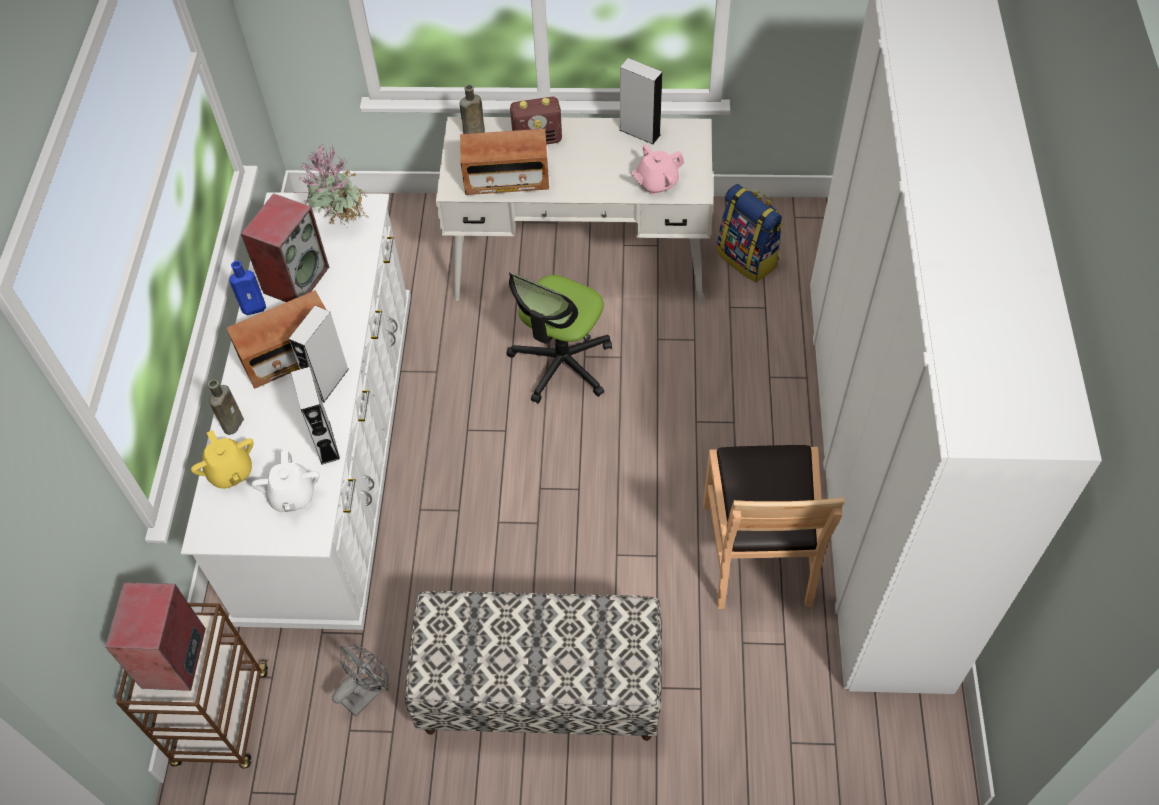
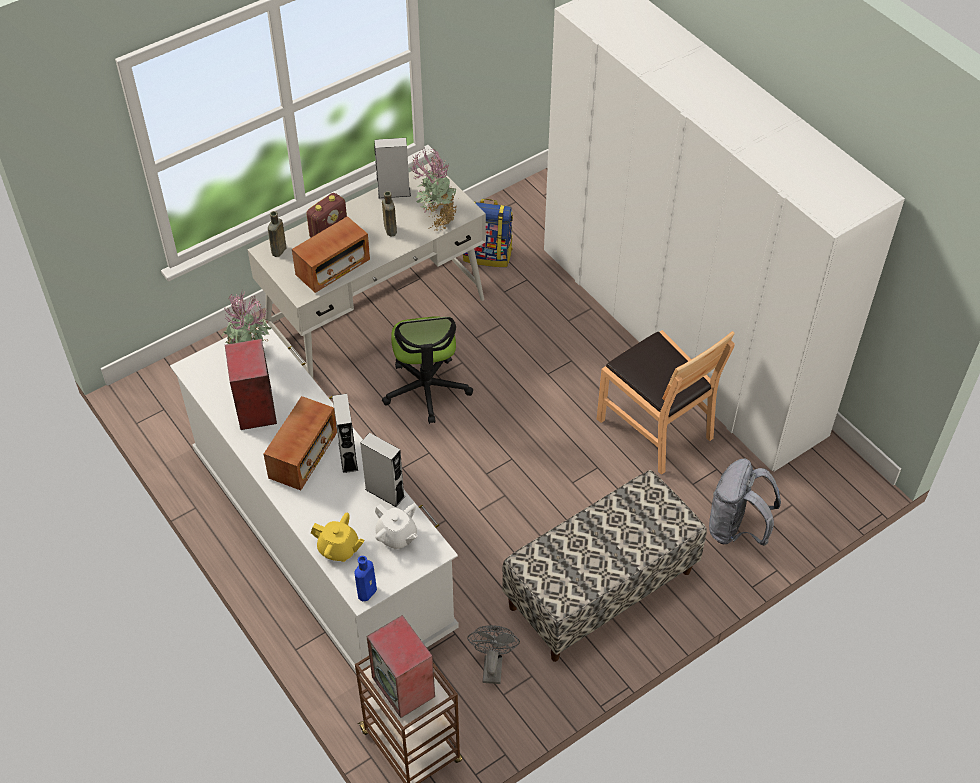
camera: 40 degrees left, 5 degrees down
(234, 422) = (308, 519): brown bottle -> brown bottle (390, 229)
(255, 307) = (245, 442): blue bottle -> blue bottle (368, 591)
(656, 183) = (436, 219): pink teapot -> potted plant
(745, 727) = (736, 529): none -> grey backpack

